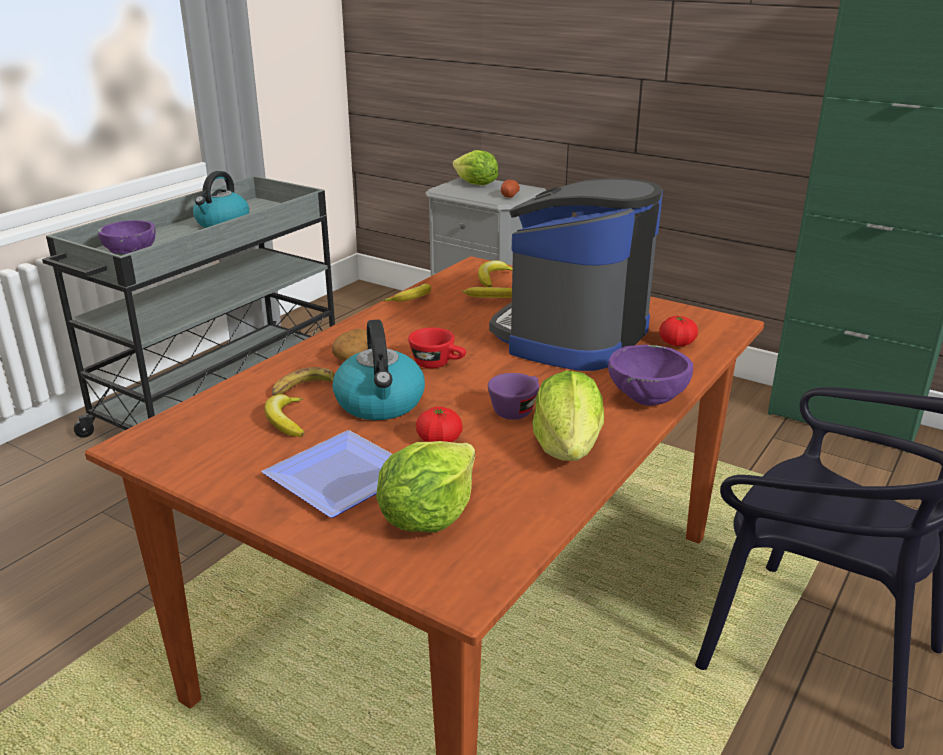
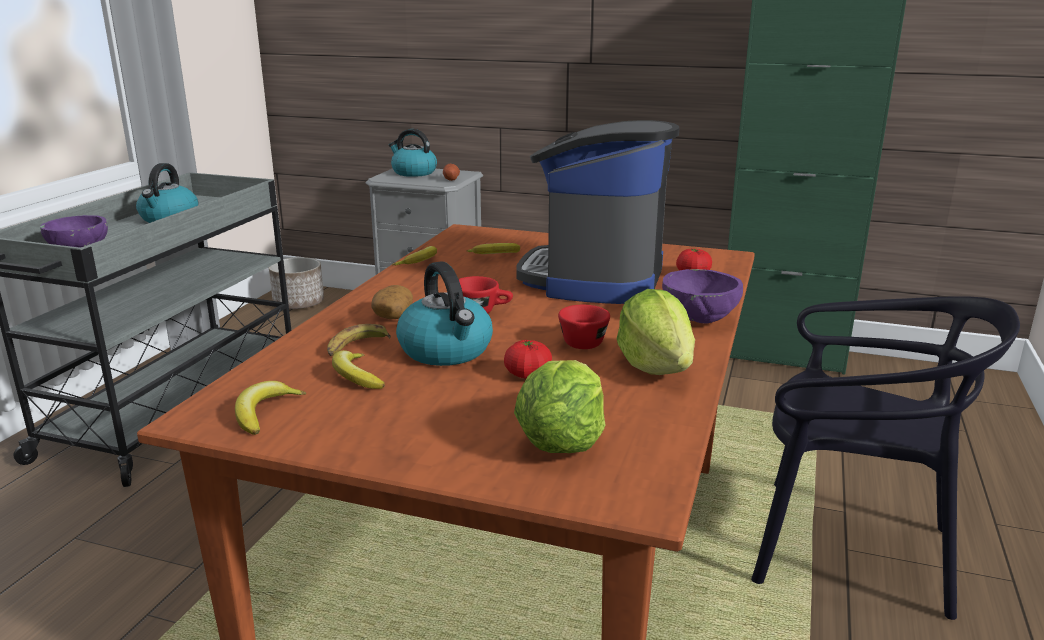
camera: 15 degrees left, 5 degrees down
(346, 477) = (454, 418): plate -> none
(362, 304) = (299, 303): none -> planter
(476, 185) = (413, 172): lettuce -> kettle
(493, 278) = (488, 239): banana -> banana (264, 413)
(516, 409) = (584, 341): purple cup -> red cup

